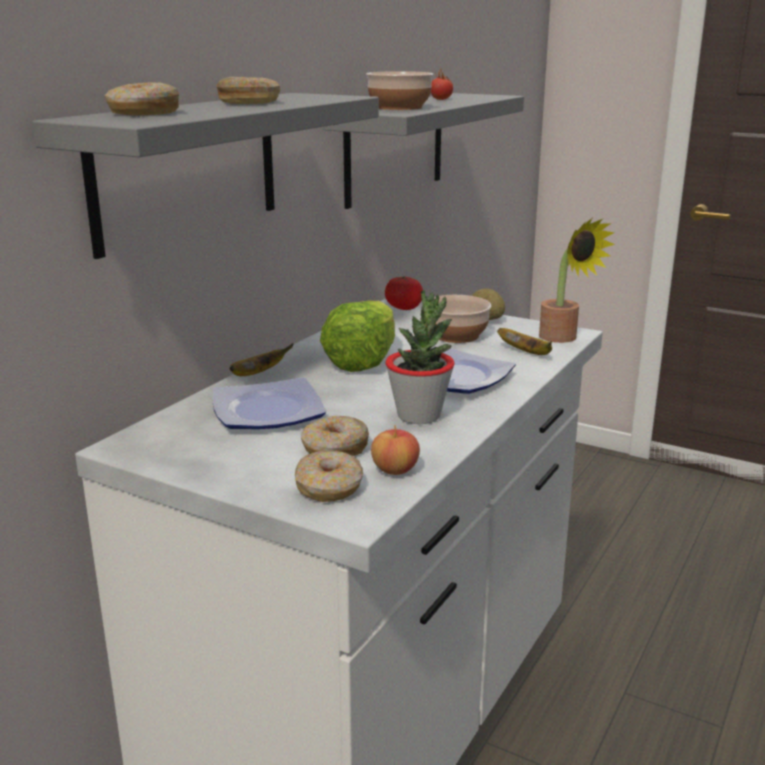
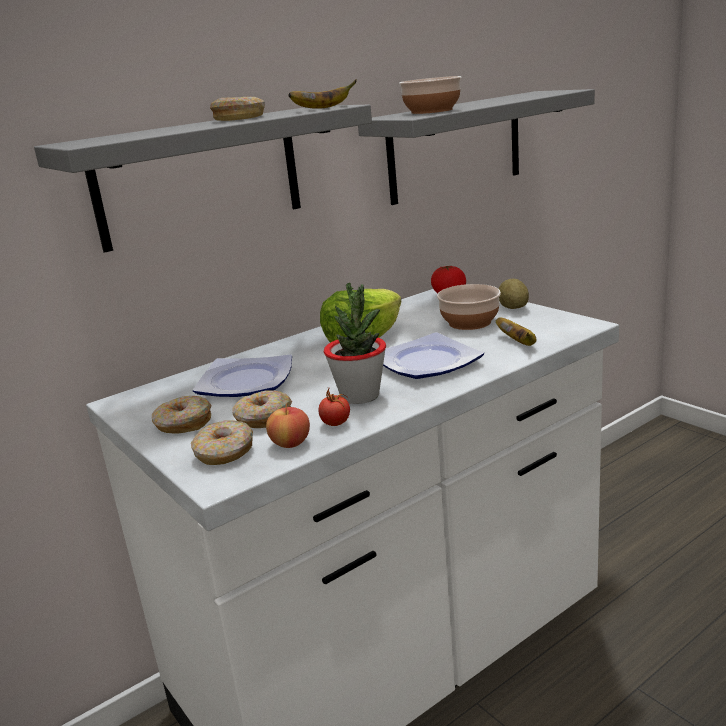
camera: 25 degrees right, 0 degrees up
(144, 113) = (123, 134): donut -> donut (183, 424)
(258, 374) = (271, 349): banana -> banana (322, 108)
(441, 99) = (497, 99): tomato -> tomato (336, 423)
(563, 338) = (569, 330): potted plant -> none

